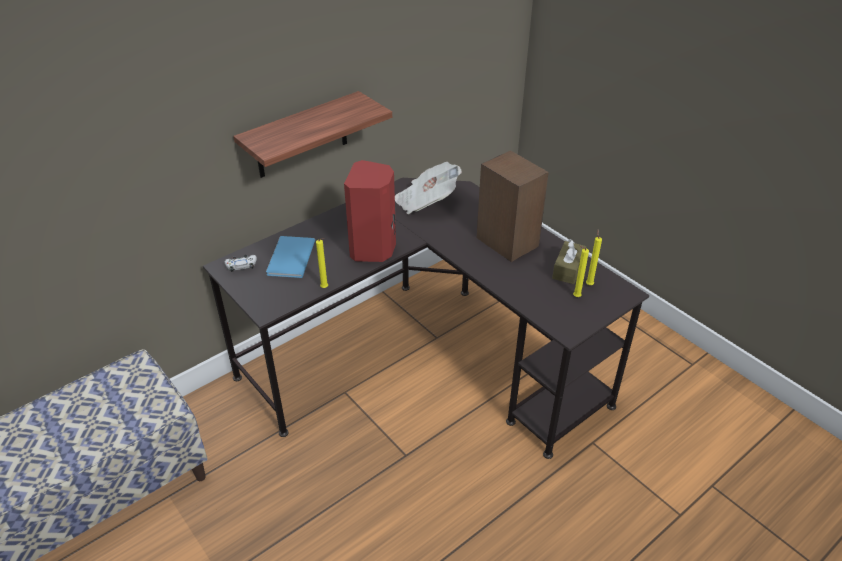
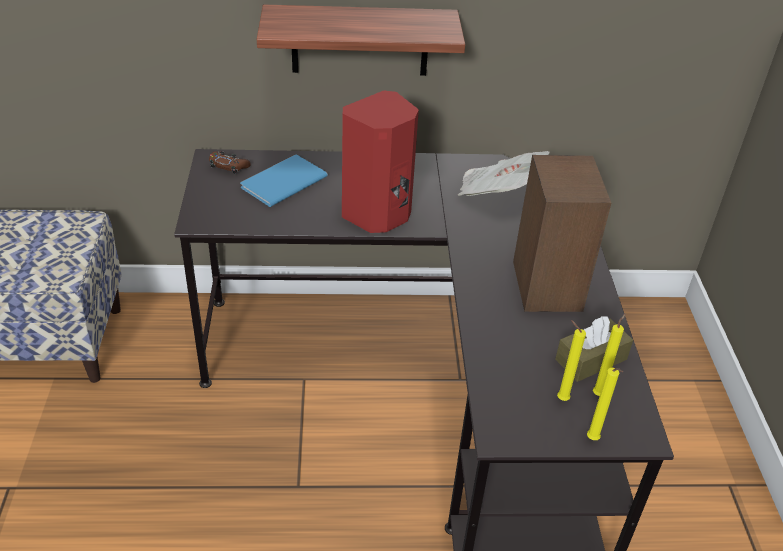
camera: 35 degrees right, 0 degrees up
(241, 266) = (228, 166): white game controller -> brown game controller
(325, 288) = (280, 230): yellow candle -> yellow candle (593, 440)

